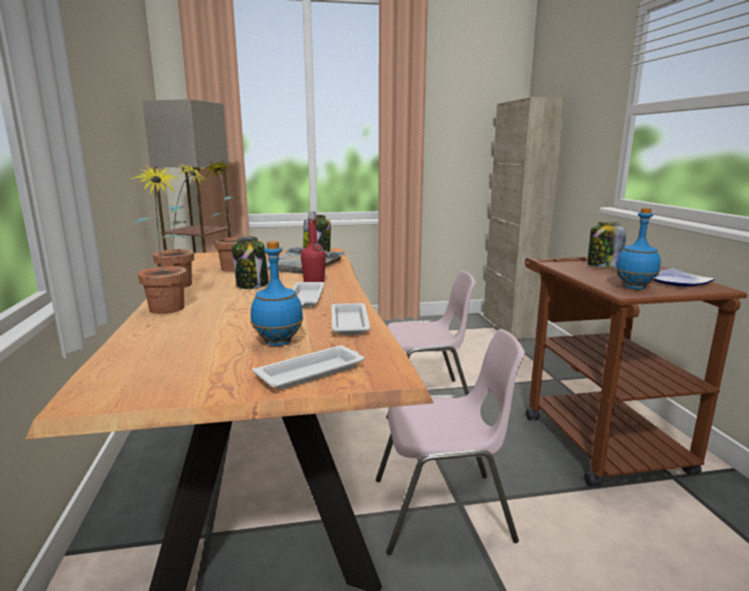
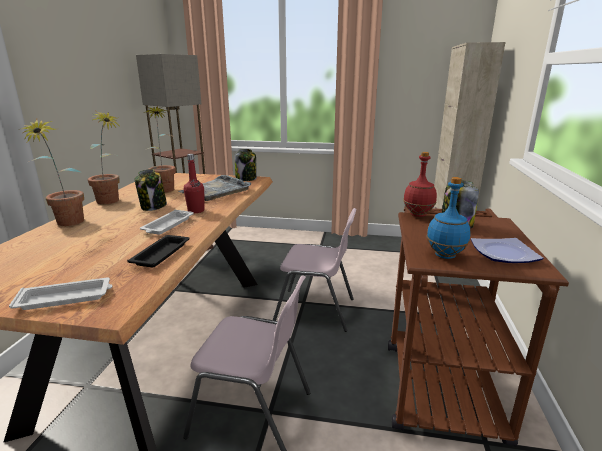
camera: 20 degrees right, 5 degrees up
(279, 342) = (89, 265): blue bottle -> none
(349, 322) = (162, 254): white tray -> black tray
(561, 262) = (418, 215): none -> red bottle

